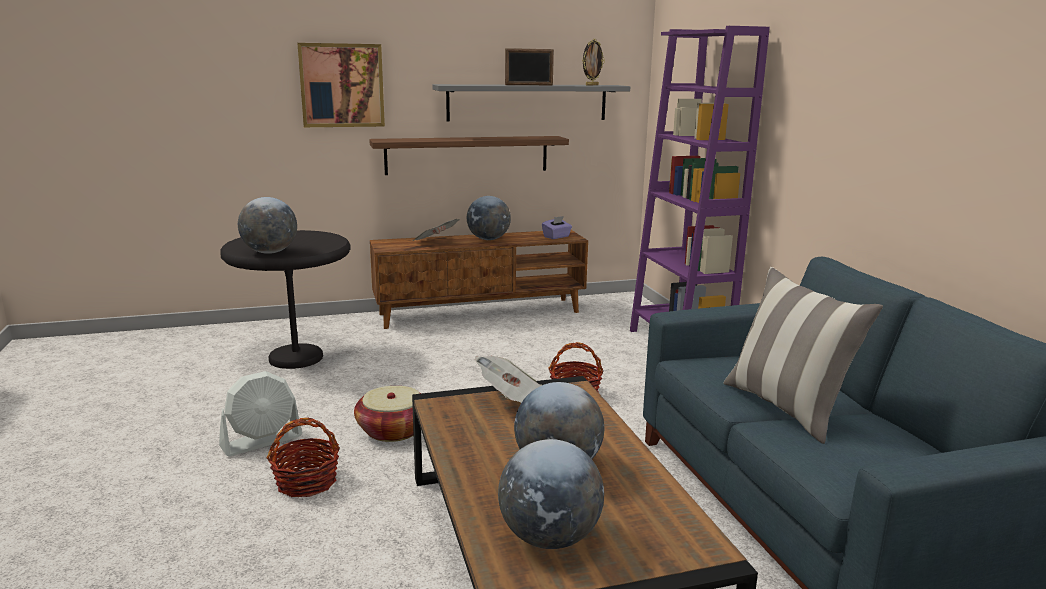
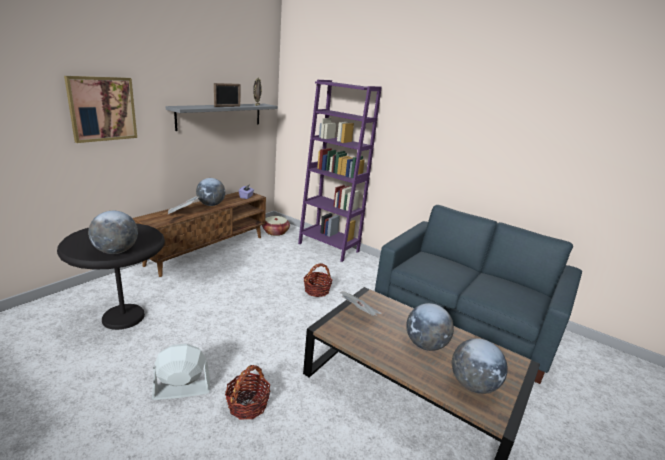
camera: 40 degrees left, 5 degrees up
(262, 441) = (181, 389): white fan -> white fan turned 120 degrees counterclockwise
(393, 430) = (254, 347): basket -> basket (275, 232)
(467, 155) = (188, 152): shelf -> none
(787, 408) = (467, 281): pillow -> none

